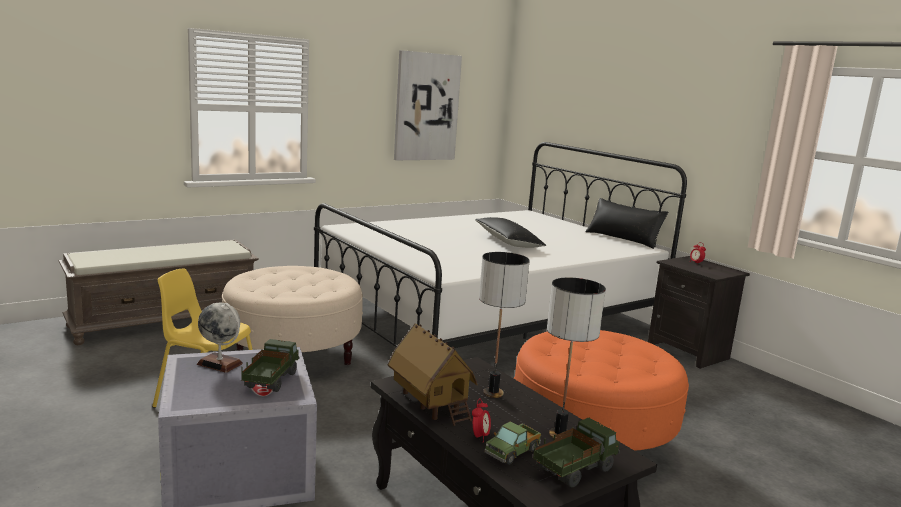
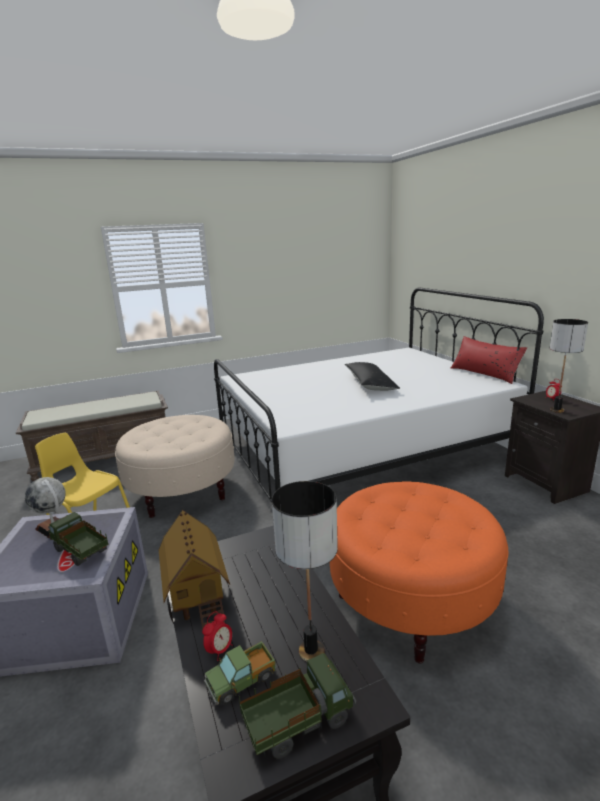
camera: 15 degrees right, 5 degrees up
(271, 381) = (80, 552): toy truck -> toy truck turned 75 degrees counterclockwise
(426, 107) = (314, 267): picture -> none
(492, 393) = (270, 578): table lamp -> table lamp (556, 410)
(623, 239) = (484, 374): black pillow -> red pillow

